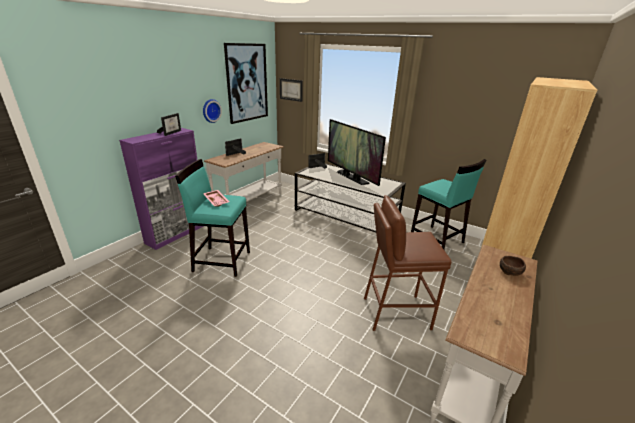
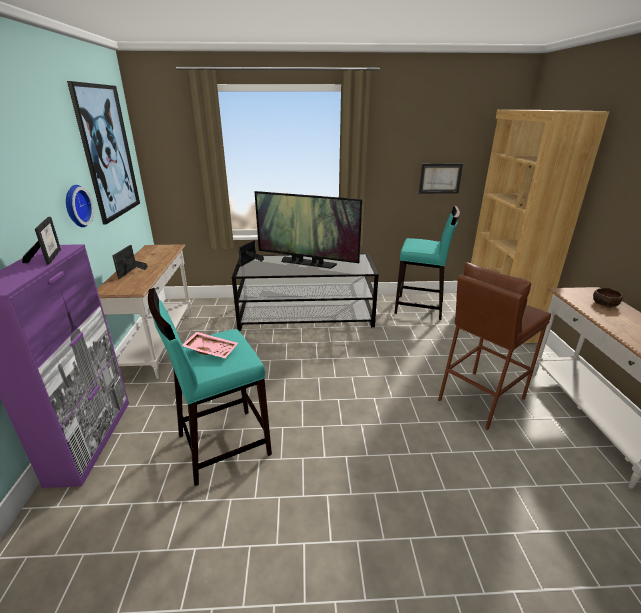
camera: 35 degrees left, 0 degrees up
(291, 89) = (168, 158): picture -> picture (440, 178)

